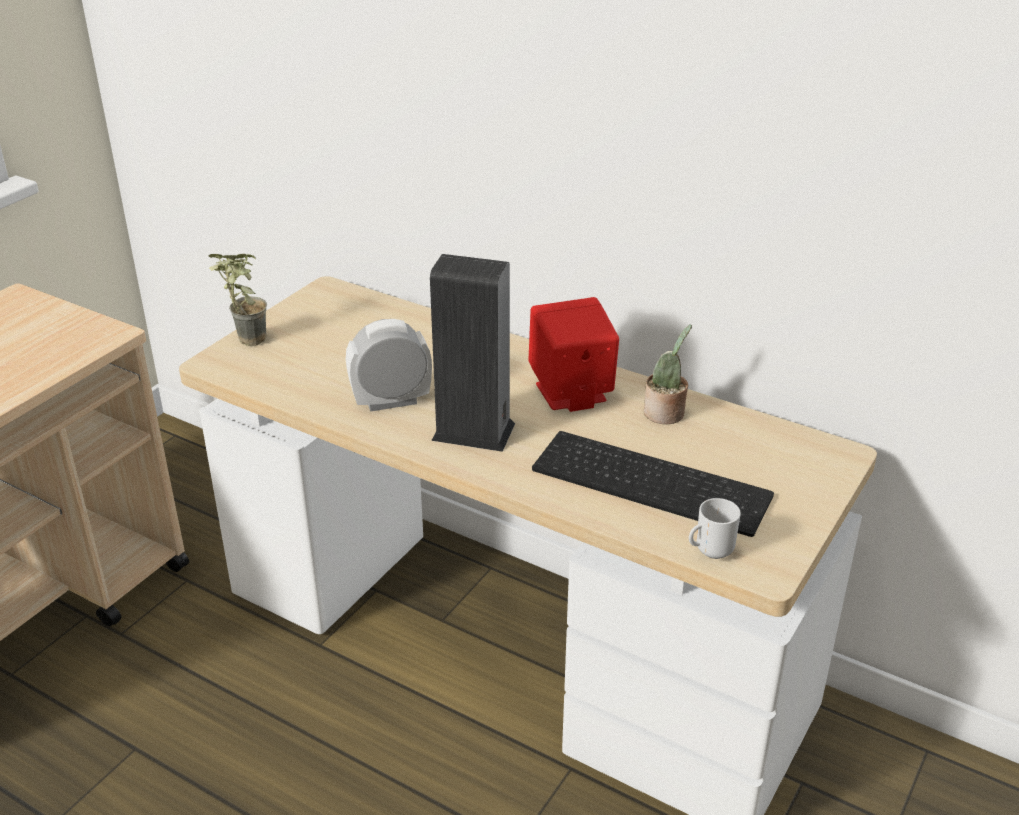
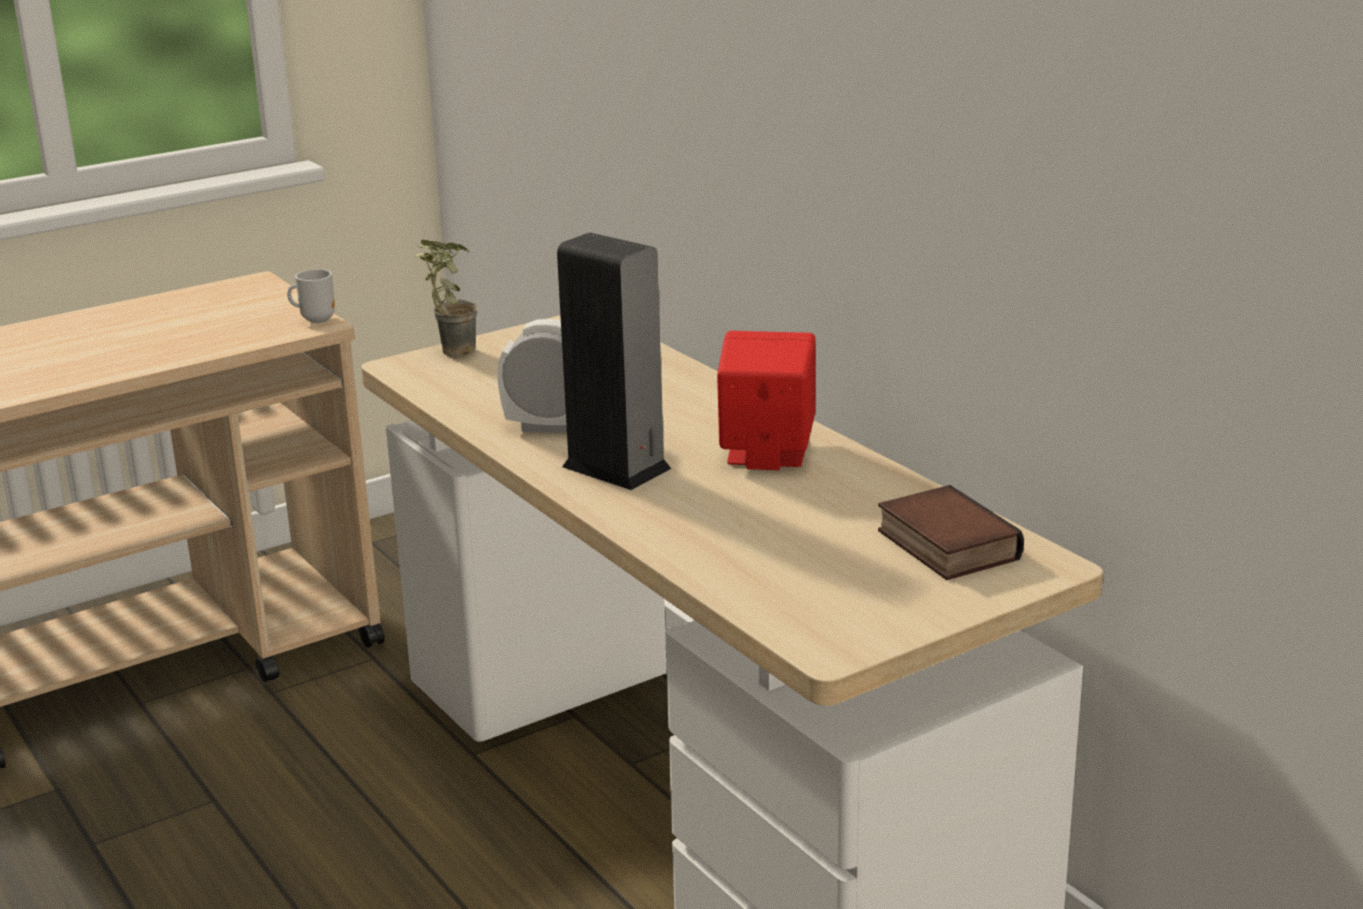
camera: 25 degrees right, 10 degrees down
(654, 481) = (781, 547): keyboard -> none
(665, 414) = (861, 491): potted plant -> none
(710, 551) = (780, 620): mug -> mug (316, 319)
(760, 452) = (943, 545): none -> book

